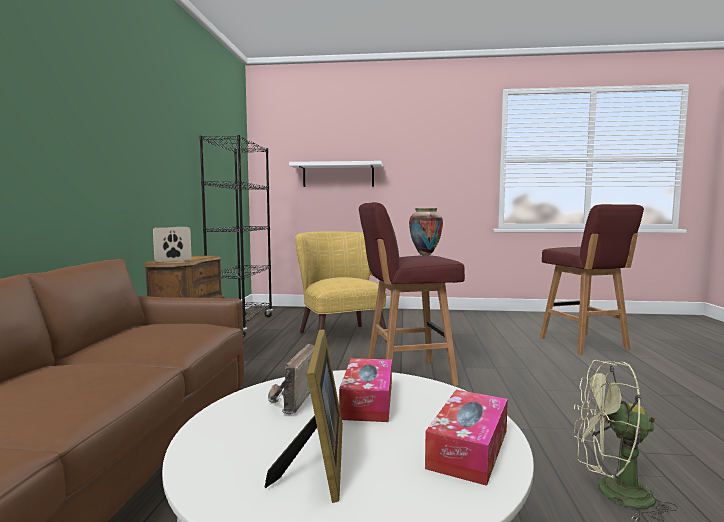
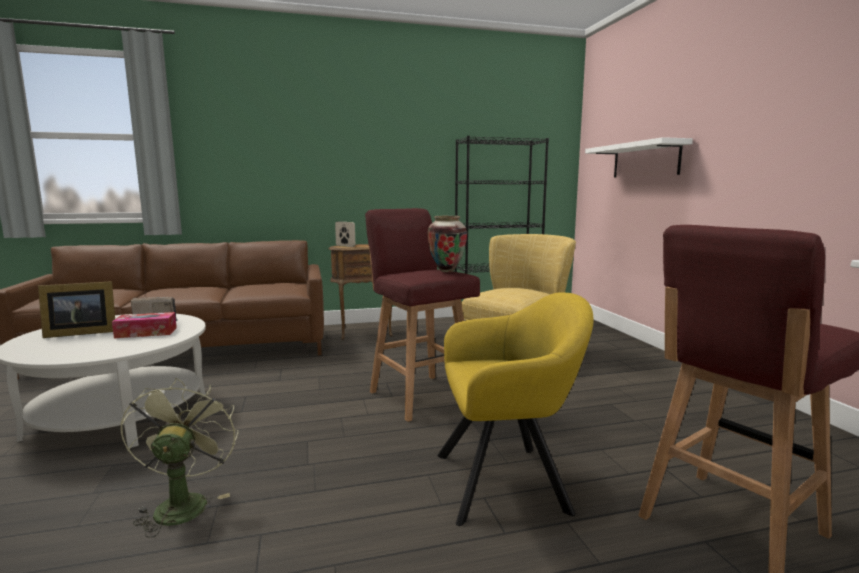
camera: 70 degrees right, 5 degrees up
(468, 448) = (69, 352): tissue box -> none
(551, 371) = (508, 481): none -> yellow armchair

